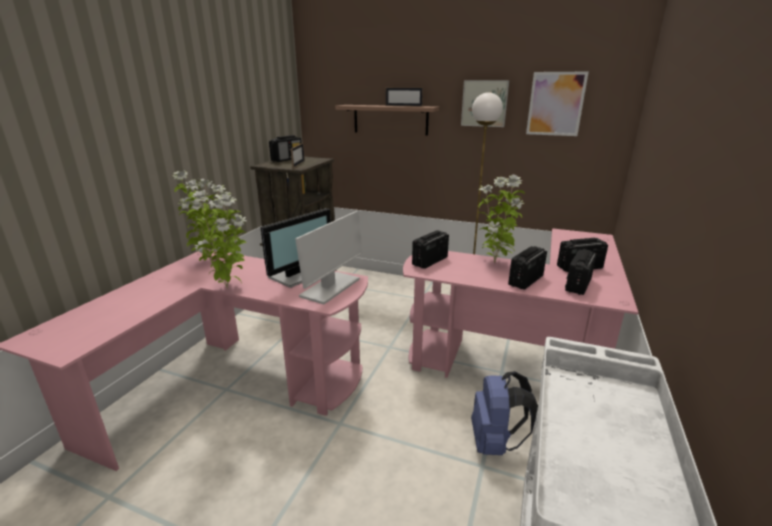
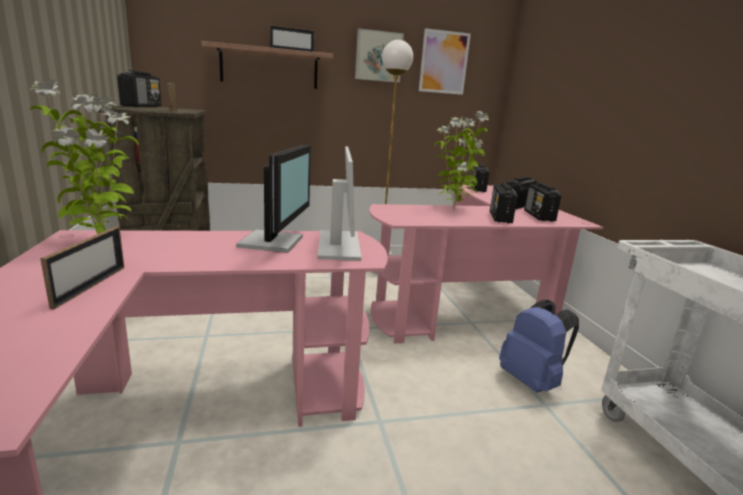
camera: 35 degrees left, 5 degrees down
(169, 292) = (91, 286): none -> picture frame
(229, 288) = (197, 265): potted plant -> none
(429, 261) = (397, 213): radio -> radio (477, 189)

